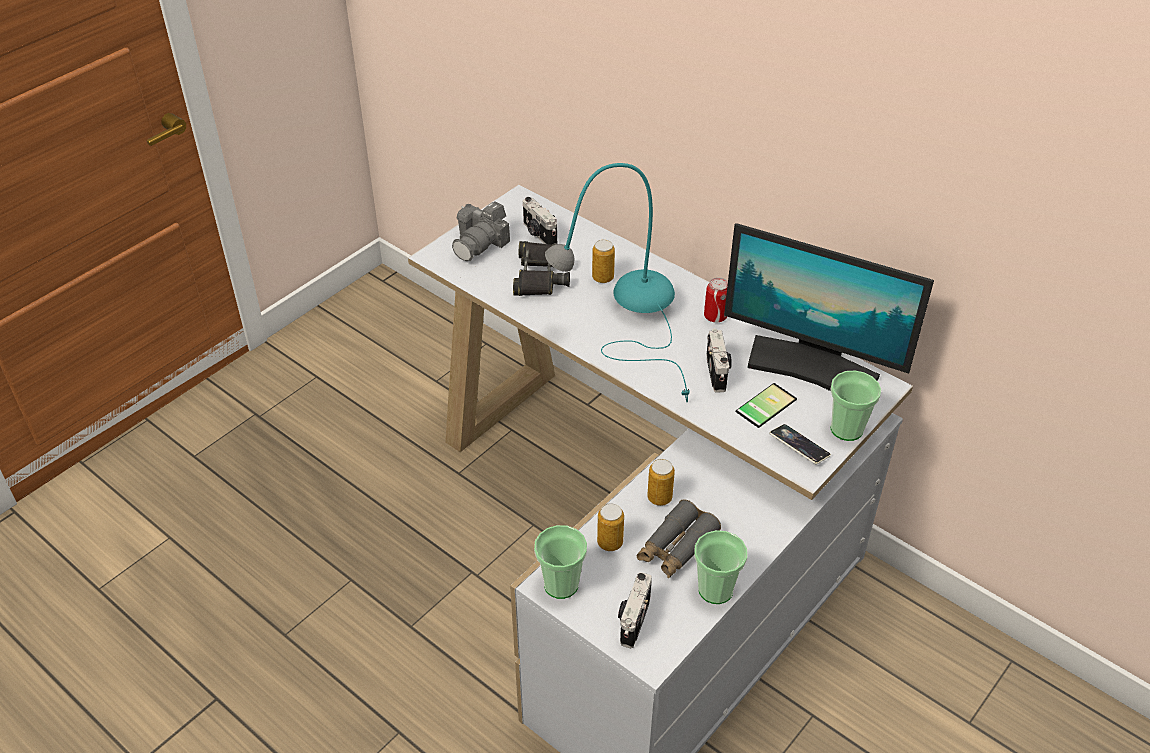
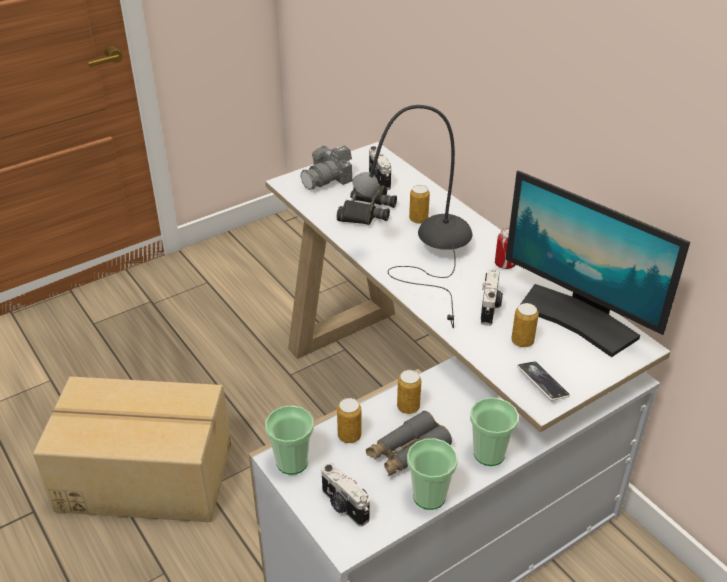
camera: 15 degrees right, 5 degrees down
(333, 626) = (145, 475): none -> cardboard box
(631, 330) = (426, 263): turquoise table lamp -> grey table lamp
(633, 620) = (343, 506): camera -> camera turned 75 degrees counterclockwise
(763, 404) = (522, 341): phone -> can
(846, 429) = (593, 376): cup -> cup (489, 454)

